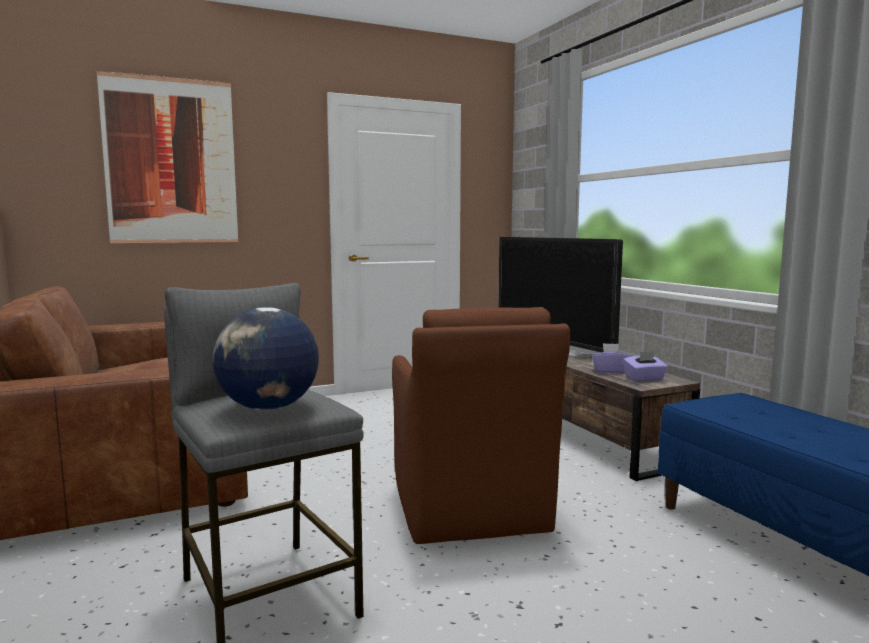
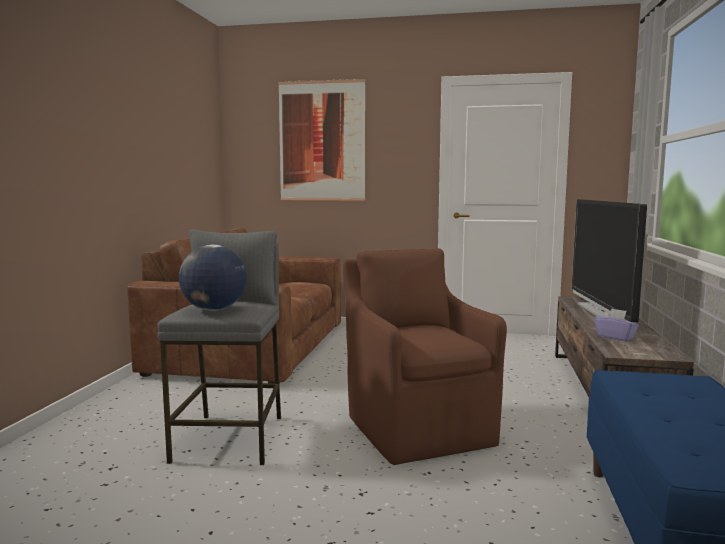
camera: 35 degrees right, 0 degrees up
(469, 510) = (418, 428): brown armchair -> brown armchair turned 135 degrees clockwise
(644, 379) = (634, 349): purple tissue box -> none

